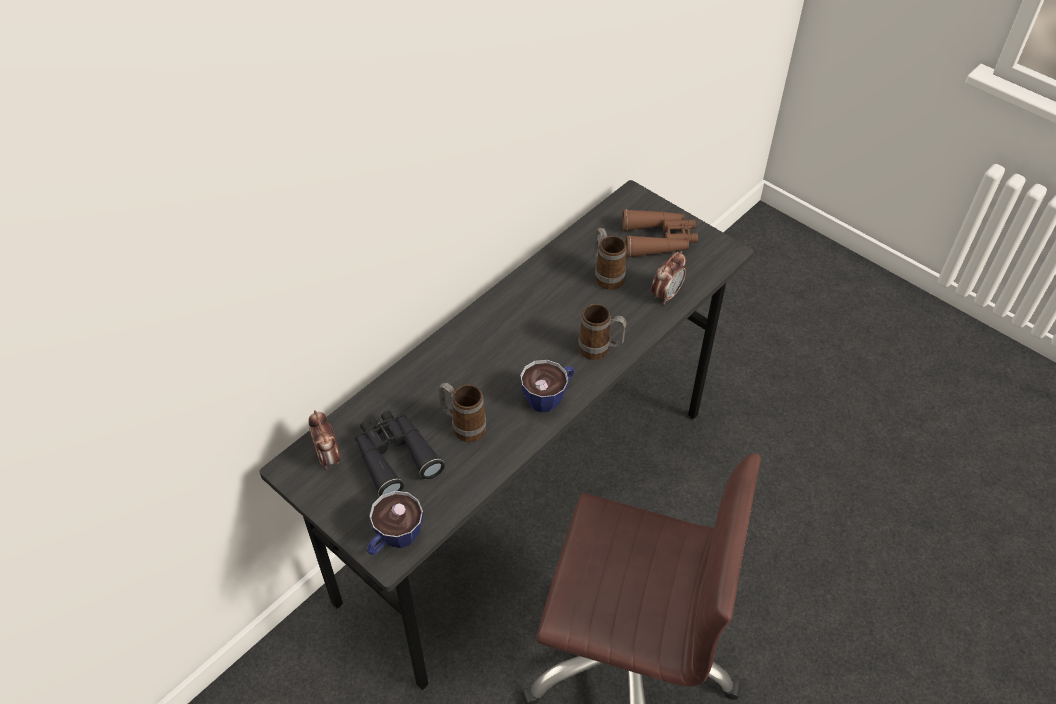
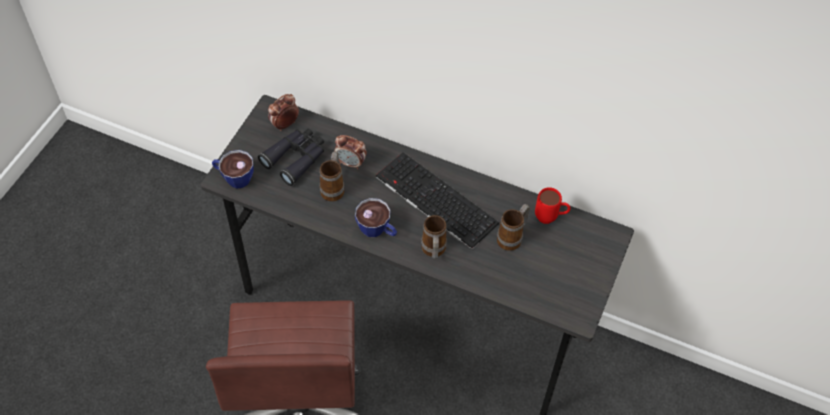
camera: 70 degrees right, 5 degrees up
(526, 330) = (434, 200): none -> keyboard
(592, 237) = (550, 218): none -> red mug
(659, 240) = (569, 265): brown binoculars -> none
(666, 295) = (510, 283): alarm clock -> alarm clock (351, 163)

